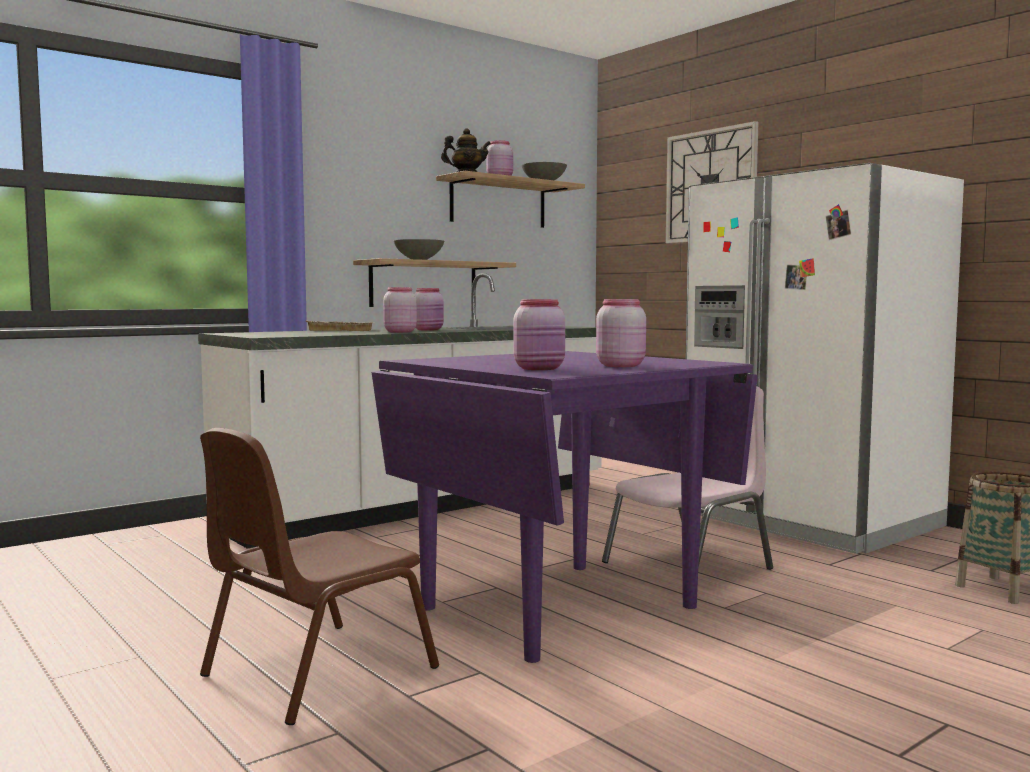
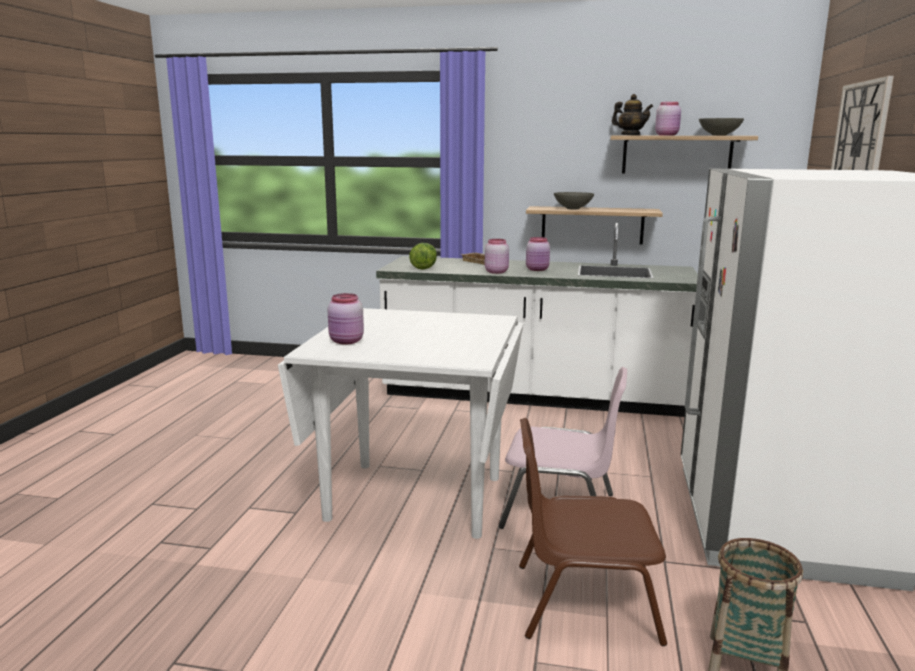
camera: 50 degrees right, 10 degrees up
(297, 334) = (424, 267): none -> lettuce
(315, 672) = (253, 477): brown chair -> brown chair (583, 601)
(560, 608) = (415, 498): purple dining table -> white dining table
(620, 366) = (401, 349): pink jar -> none

